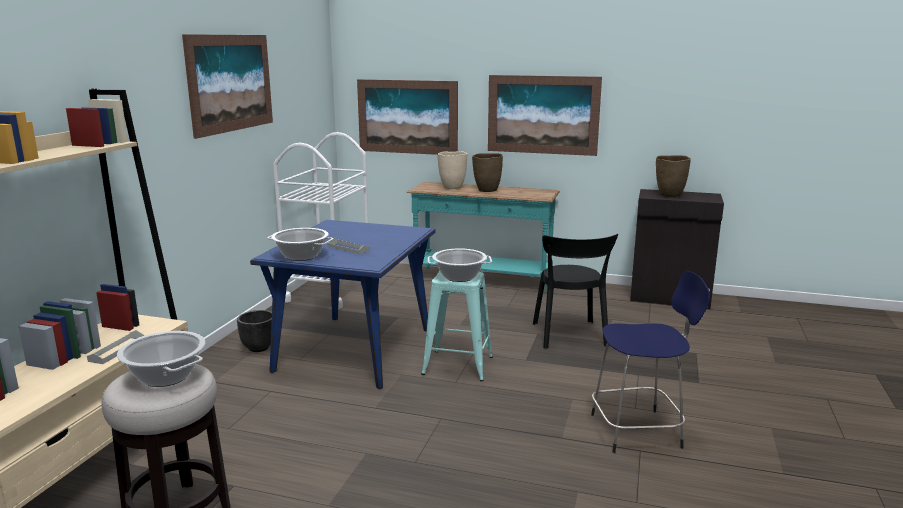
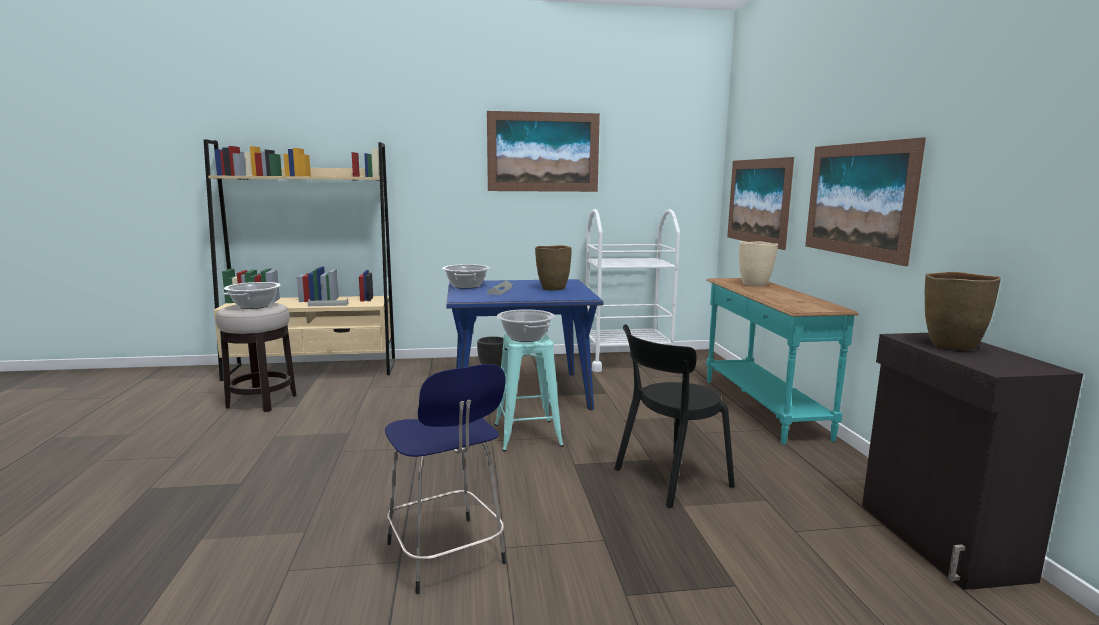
camera: 65 degrees right, 5 degrees down
(487, 190) = (773, 293): brown vase -> brown vase (552, 289)

